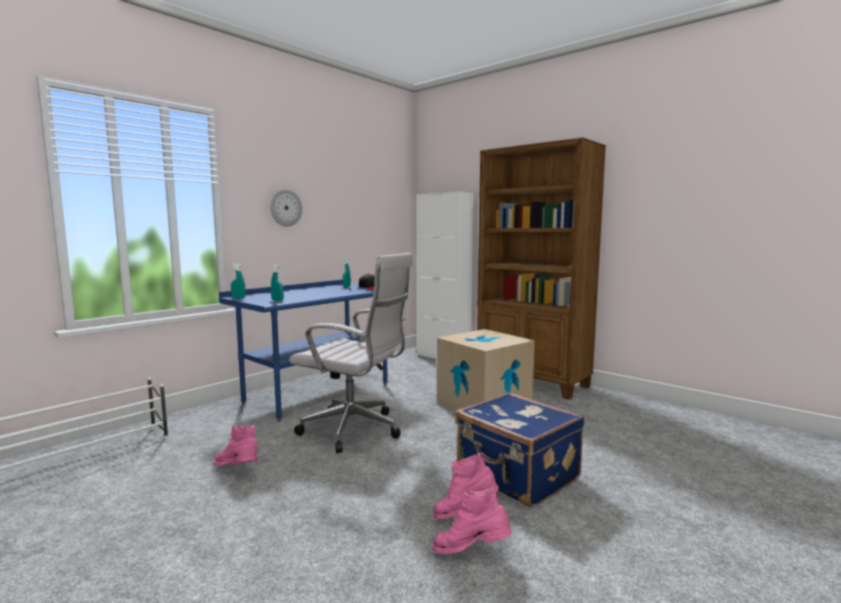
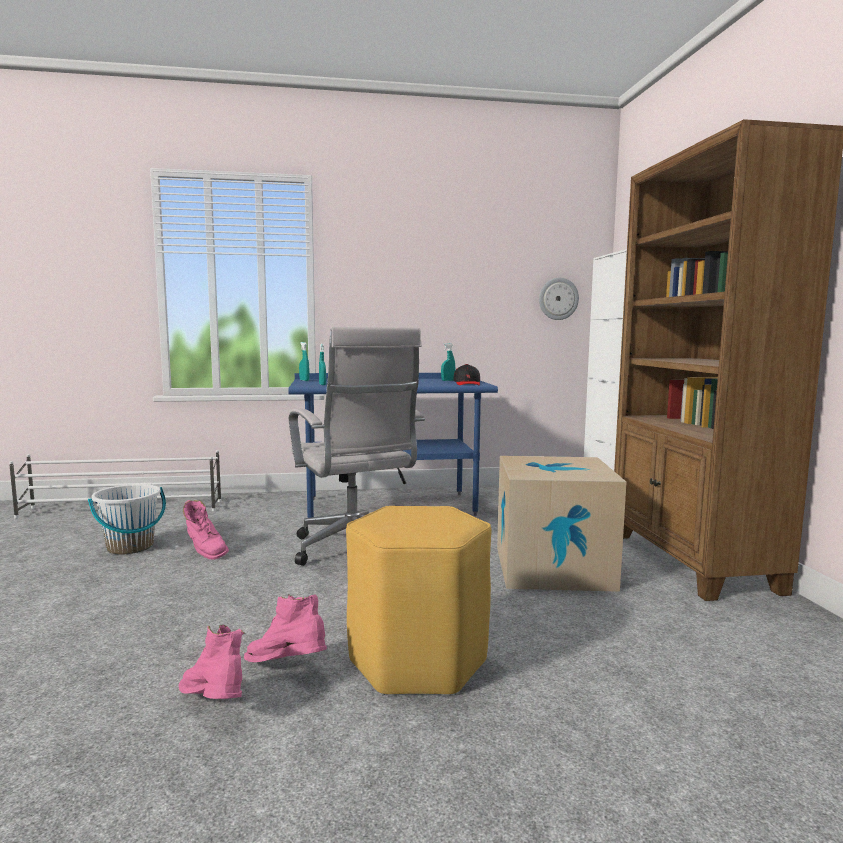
camera: 40 degrees right, 0 degrees up
(150, 493) = (130, 547): none -> white bucket
(238, 470) = (205, 551): pink boot -> pink boot turned 150 degrees clockwise
(285, 208) = (395, 282): wall clock -> wall clock (558, 299)
(517, 476) = (418, 660): blue suitcase -> yellow stool

